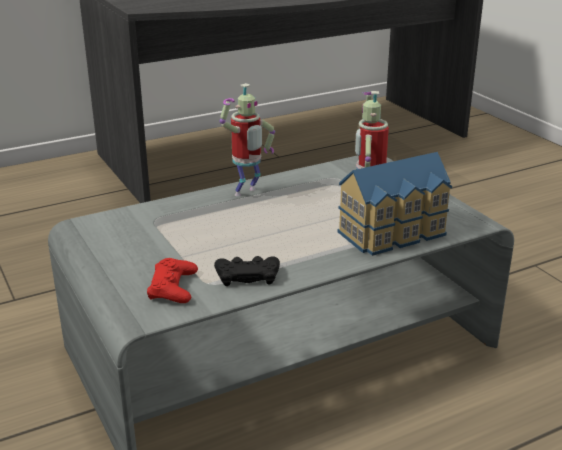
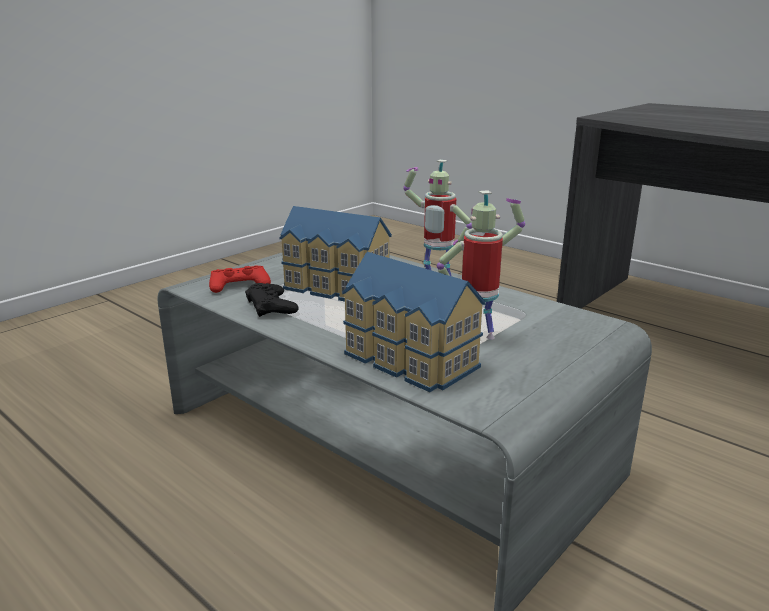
camera: 70 degrees right, 5 degrees down
(225, 239) = (335, 288): none -> toy house

